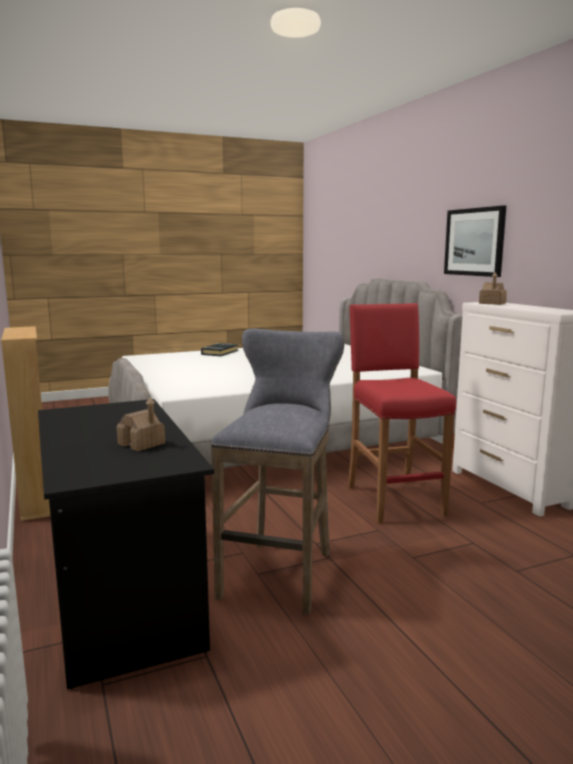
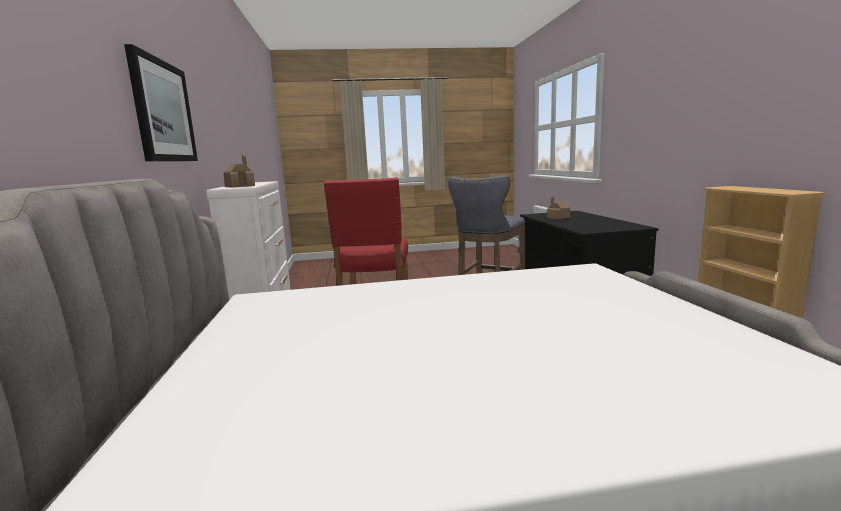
camera: 165 degrees left, 0 degrees up
(219, 353) = (609, 415): black book -> none

